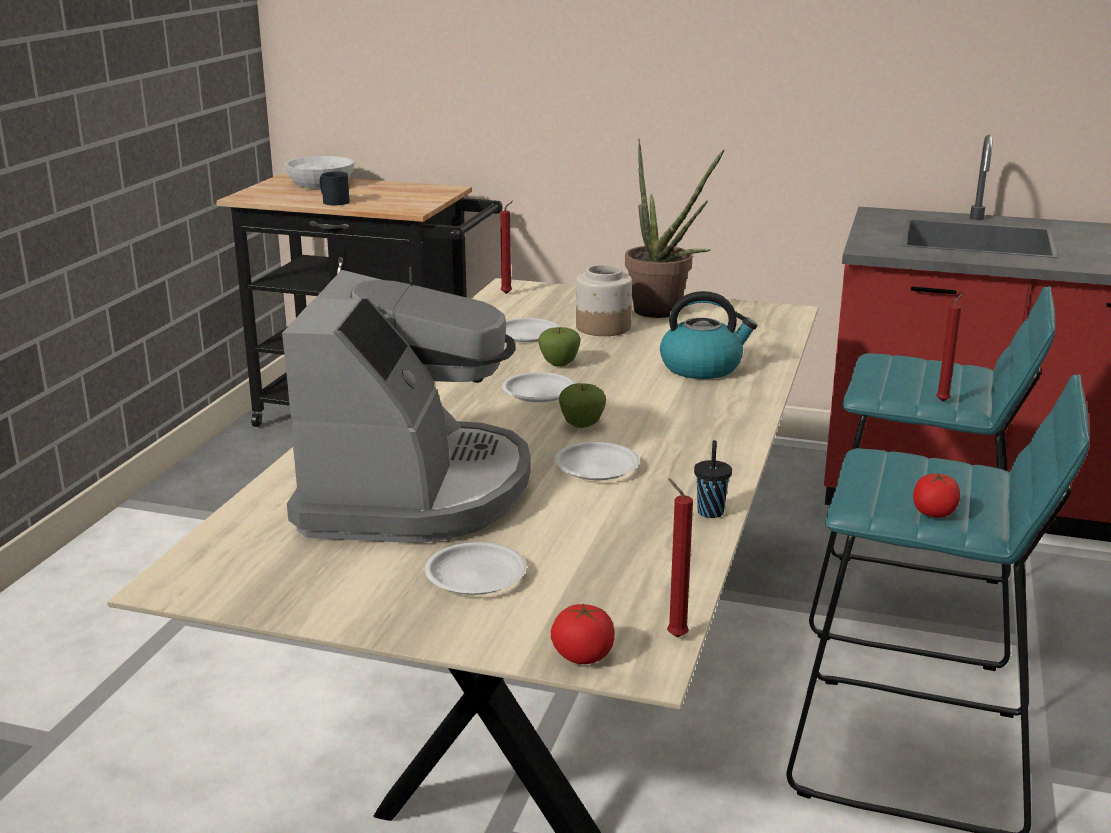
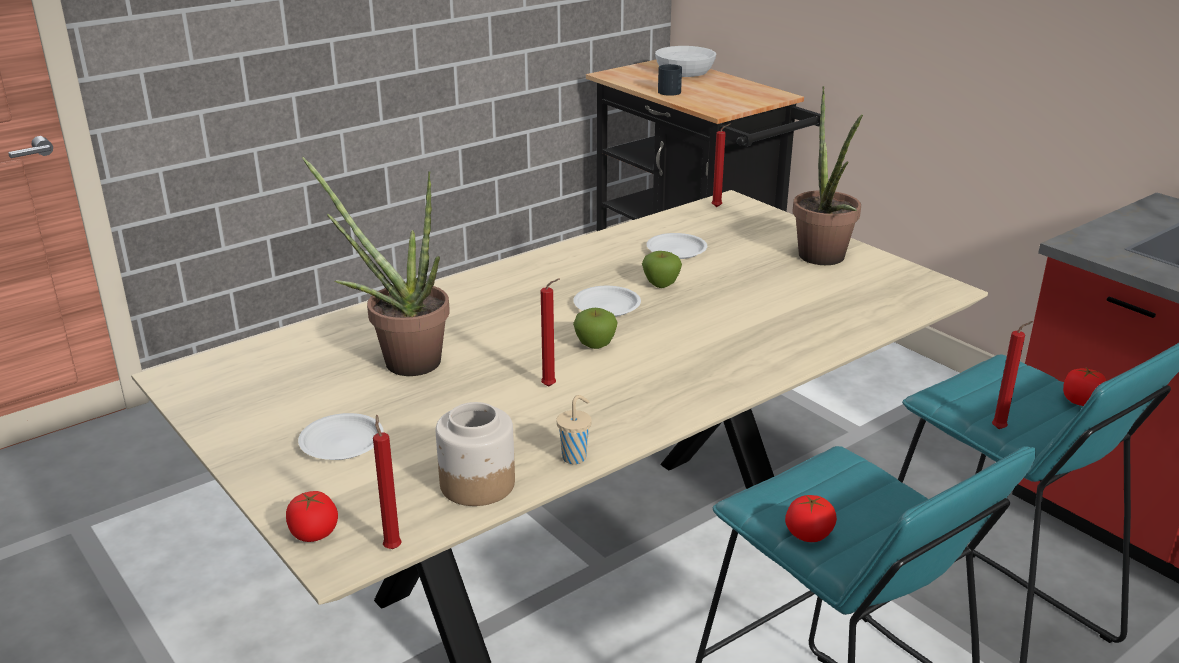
camera: 35 degrees right, 5 degrees up
(414, 490) = (401, 360): coffee machine -> potted plant
(597, 467) = (551, 386): white plate -> red candle
(602, 327) = (748, 260): jar -> jar (476, 484)
(702, 367) = (775, 323): kettle -> none
(710, 511) = (575, 457): black cup -> beige cup
(964, 368) = (1081, 401): none -> tomato

